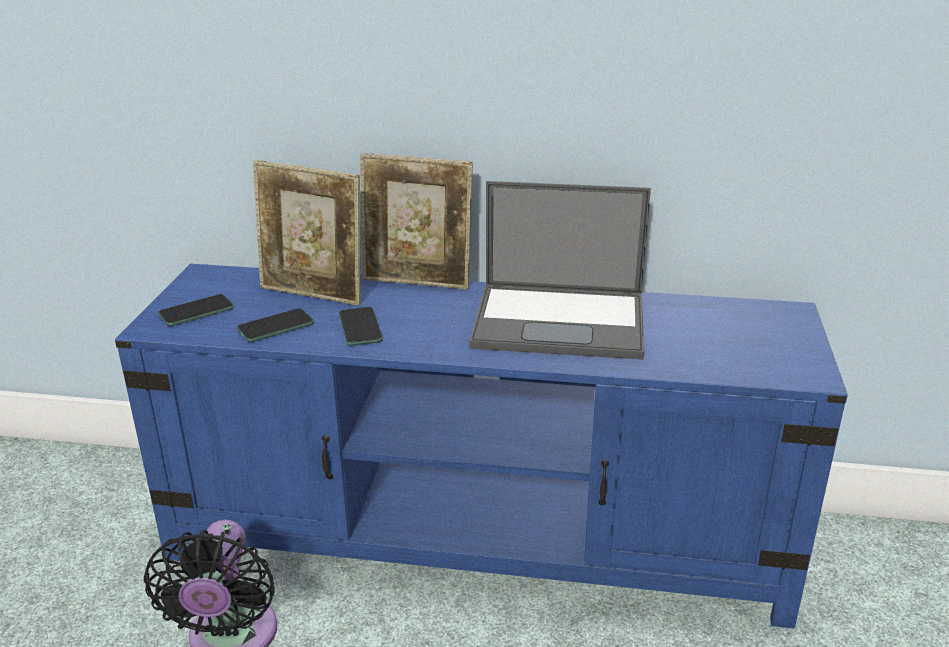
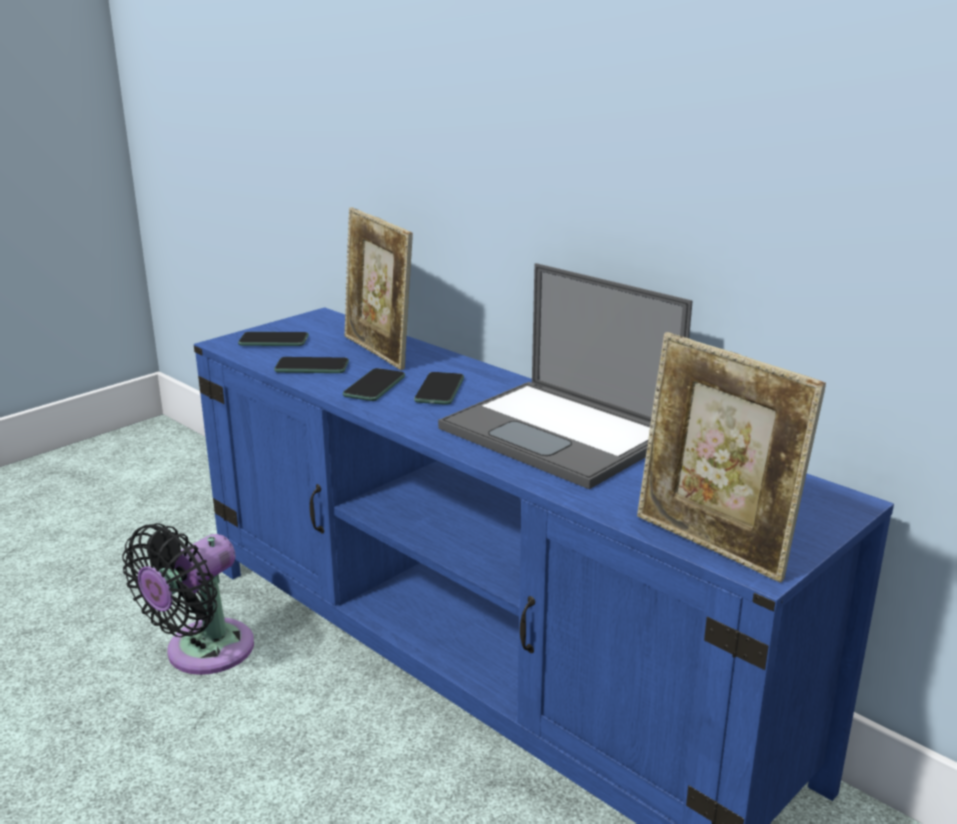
camera: 35 degrees right, 5 degrees down
(417, 282) = (480, 366): picture frame -> picture frame (712, 545)
(418, 314) = (439, 390): none -> phone

